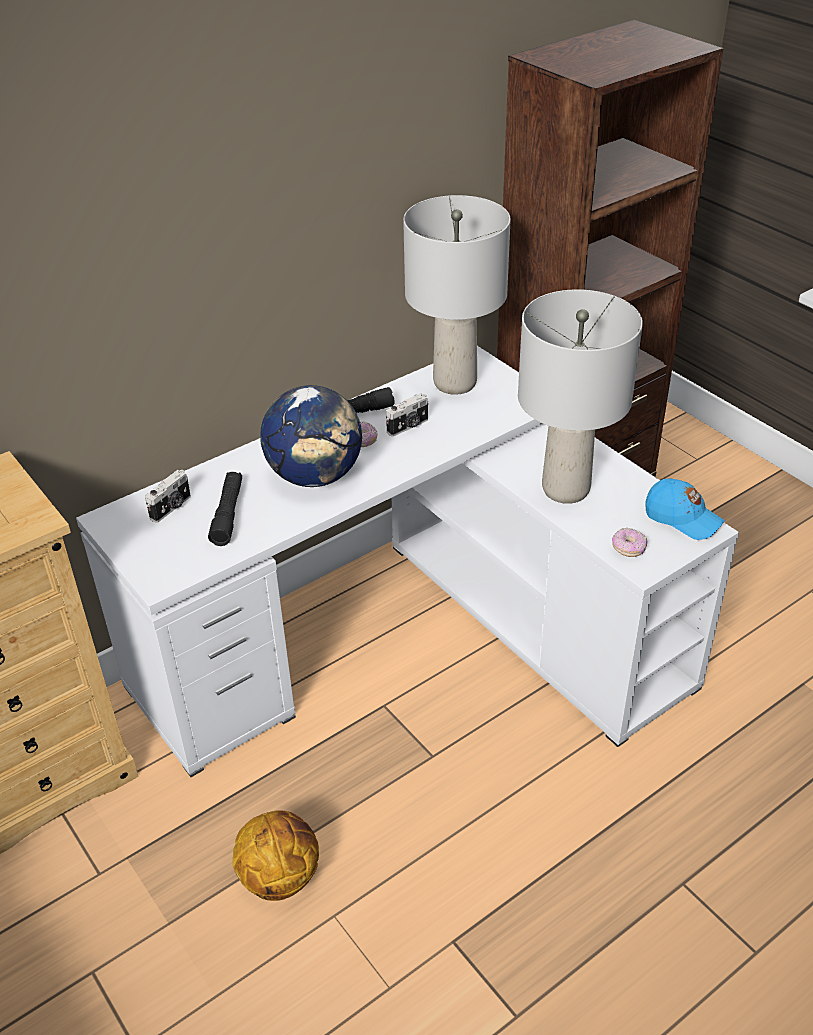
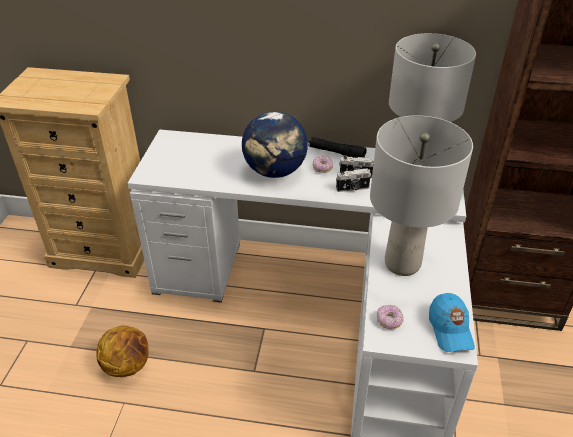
camera: 45 degrees right, 0 degrees up
(172, 508) = (197, 148): camera -> camera (353, 188)
(228, 514) = (213, 165): black flashlight -> none

